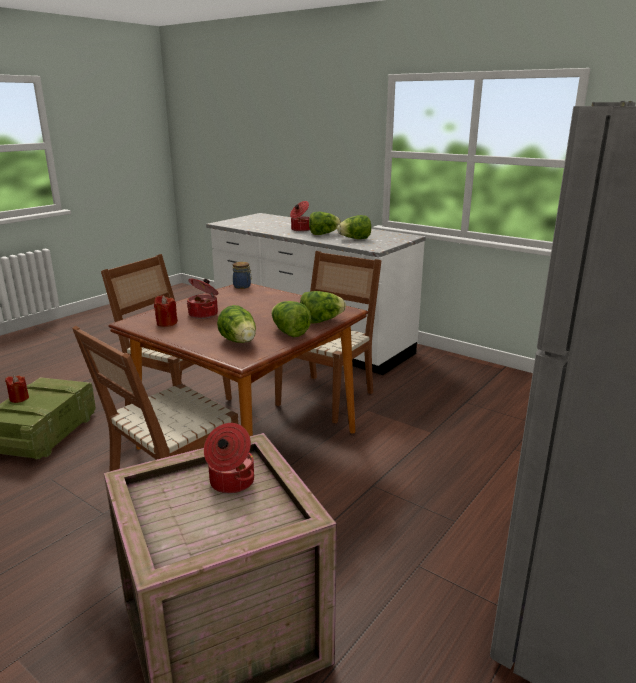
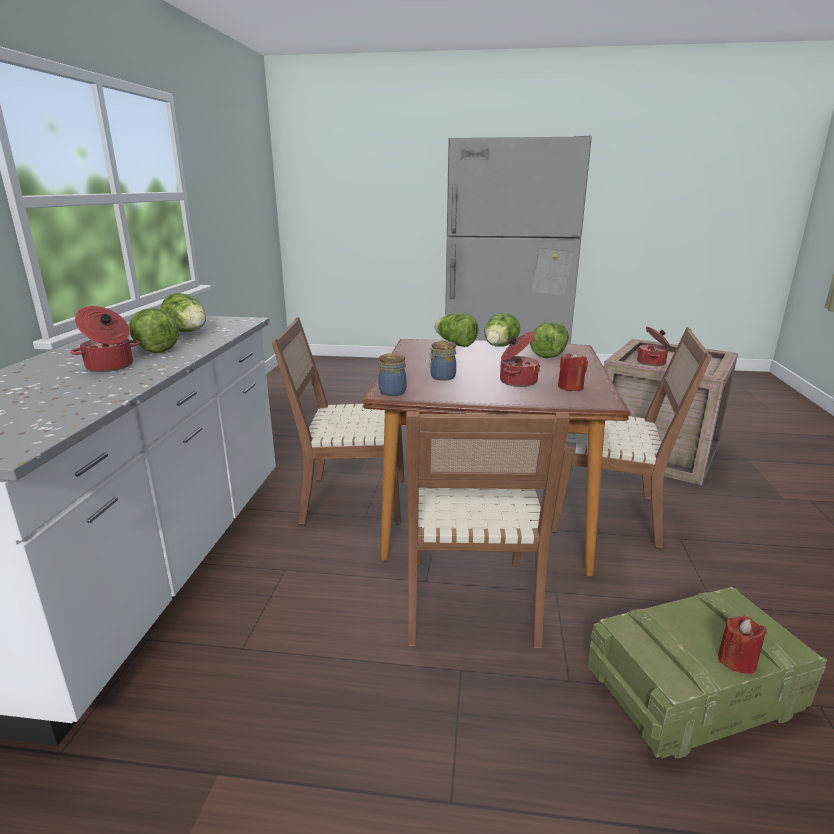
camera: 120 degrees left, 0 degrees up
(247, 300) = (441, 377): none -> jar

